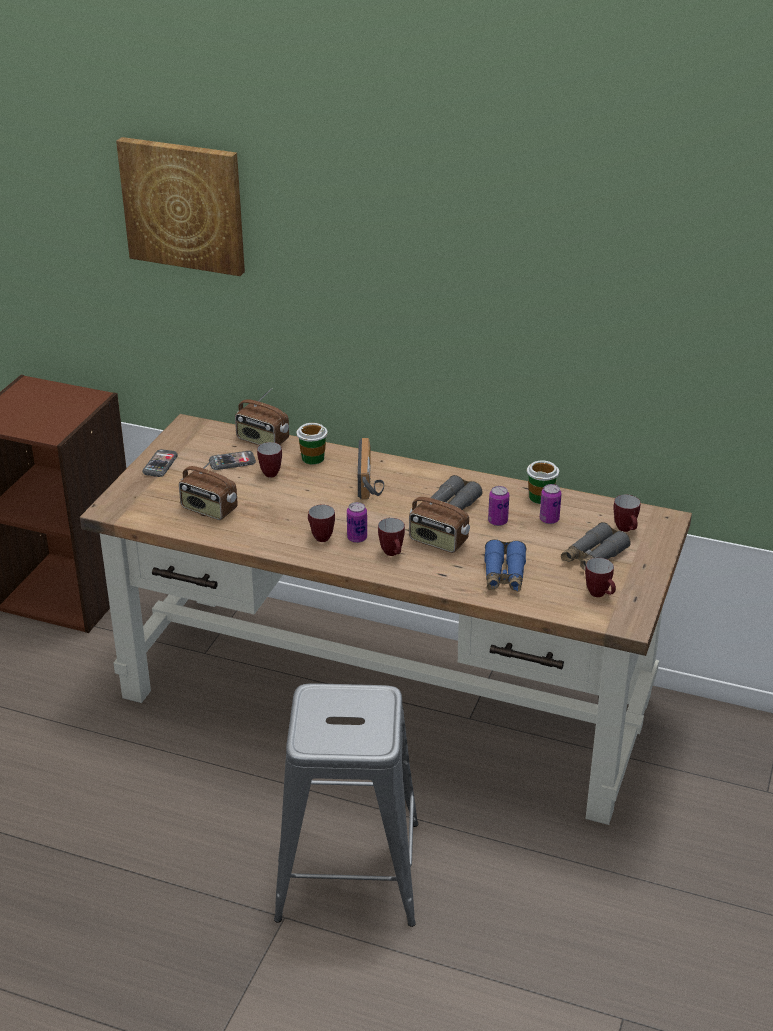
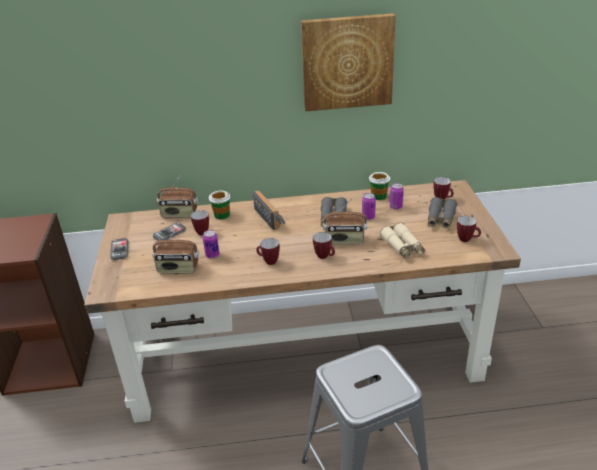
camera: 25 degrees left, 0 degrees up
(184, 205) = (86, 55): picture -> picture (347, 62)
(357, 538) = (293, 254): can -> can (212, 255)
(504, 575) = (402, 247): blue binoculars -> beige binoculars

